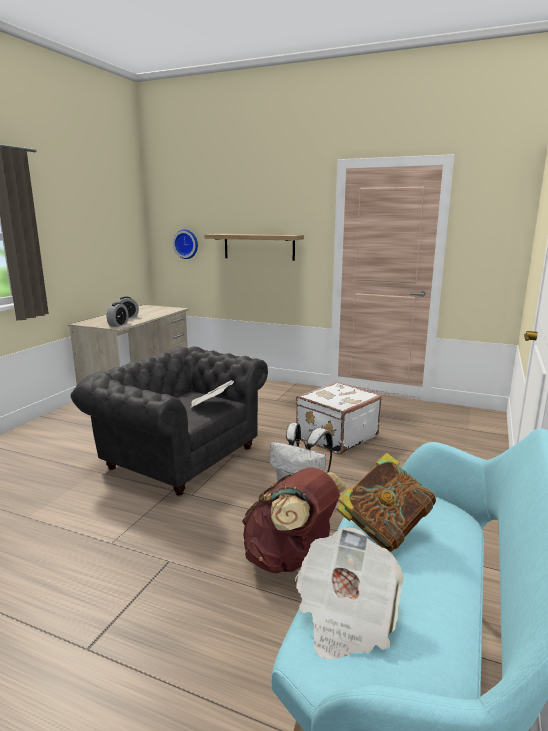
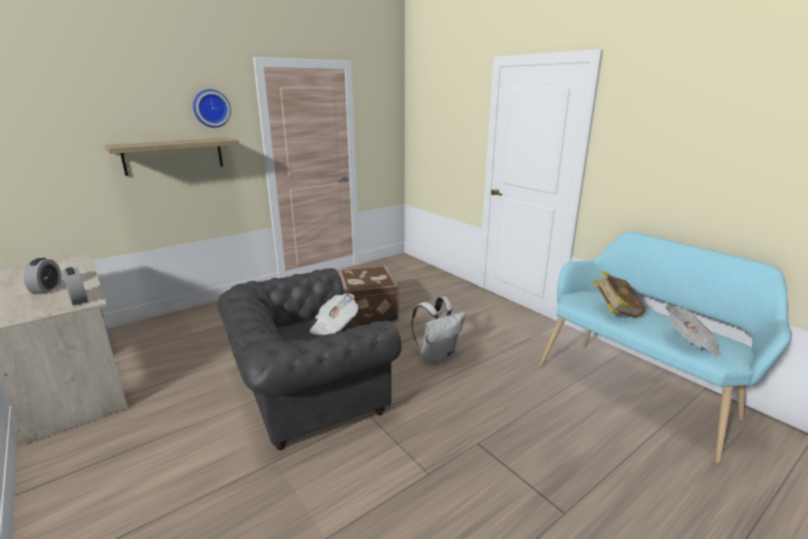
camera: 60 degrees left, 5 degrees up
(186, 244) = (49, 164): wall clock -> wall clock (211, 108)
(290, 559) = (508, 385): brown backpack -> none
(335, 436) = (367, 313): white suitcase -> brown suitcase

